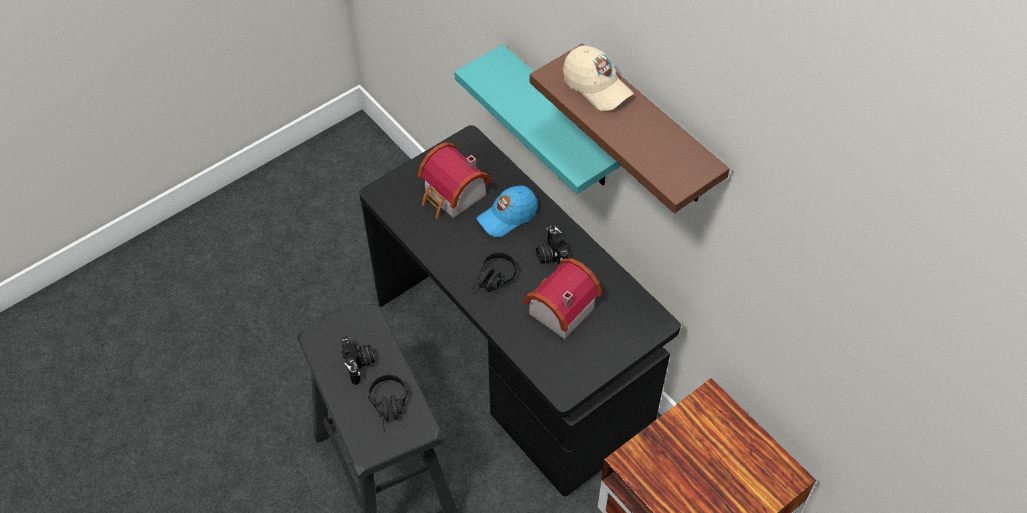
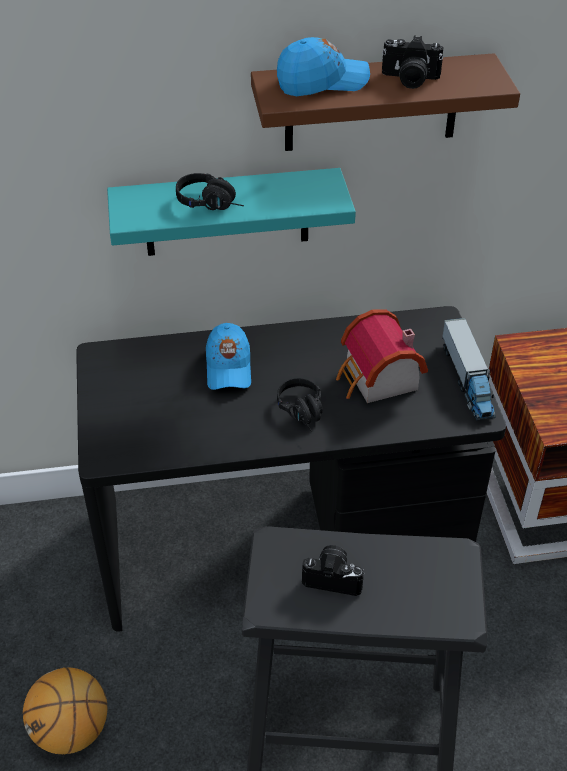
camera: 60 degrees left, 10 degrees down
(296, 321) = (71, 730): none -> basketball
(390, 408) = (414, 572): black headphones -> black headphones (212, 203)
(453, 196) = (164, 398): toy house -> none
(550, 255) = (305, 357): camera -> camera (409, 80)
(596, 86) = (322, 82): beige cap -> blue cap
(598, 367) = (467, 380): none -> toy truck

